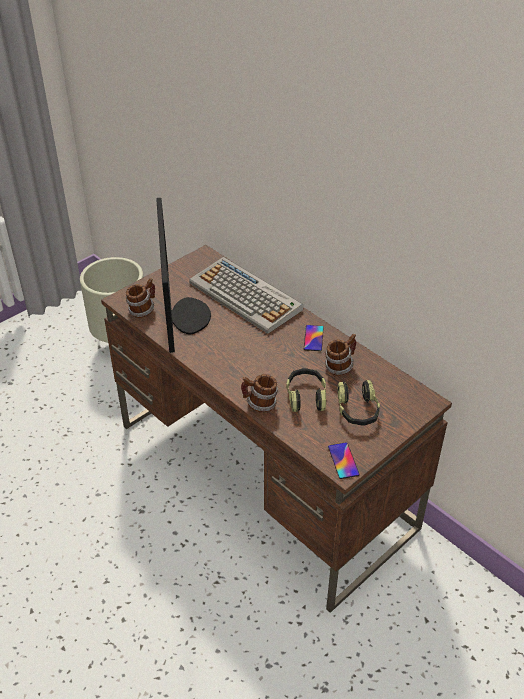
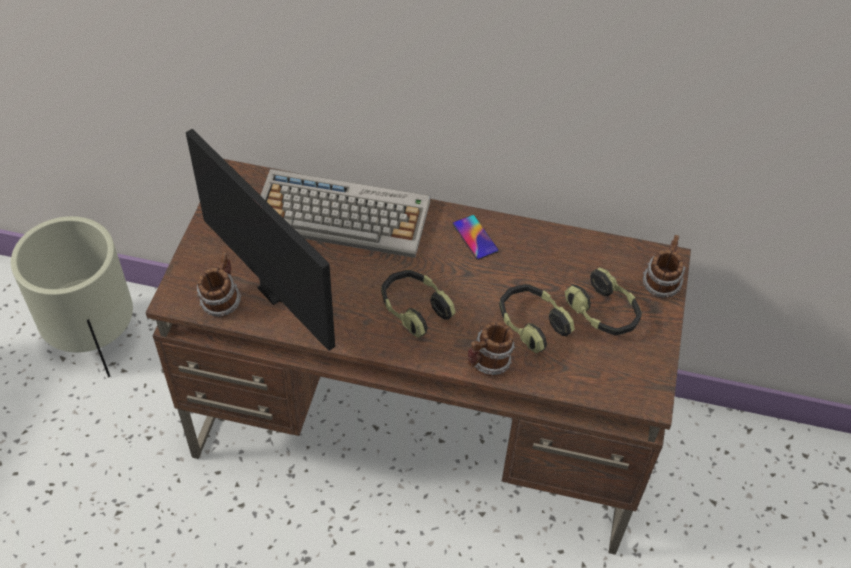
camera: 35 degrees left, 10 degrees up
(243, 358) = (414, 309): none -> headphones
(340, 367) = (537, 263): mug -> mug (661, 283)
(343, 461) = (640, 388): phone -> none

